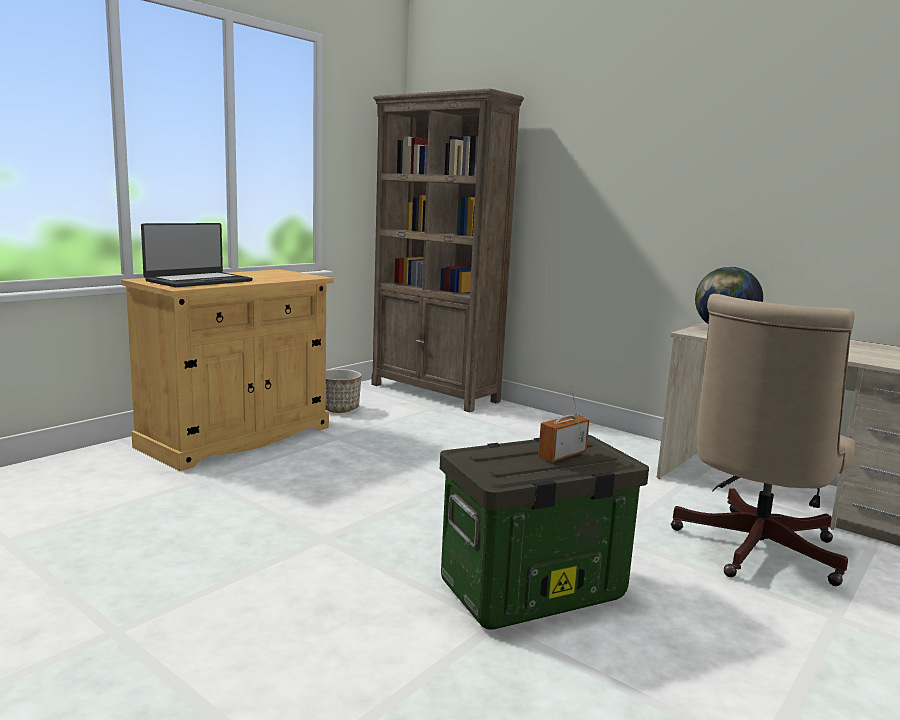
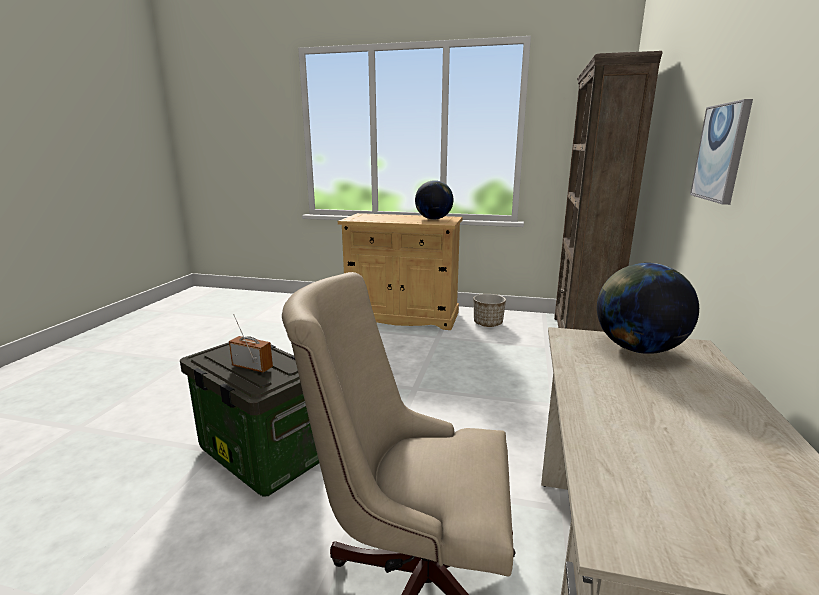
camera: 65 degrees right, 5 degrees up
(198, 281) = (377, 217): laptop -> none
(272, 274) = (433, 219): none -> globe
(667, 191) = (721, 152): none -> picture

